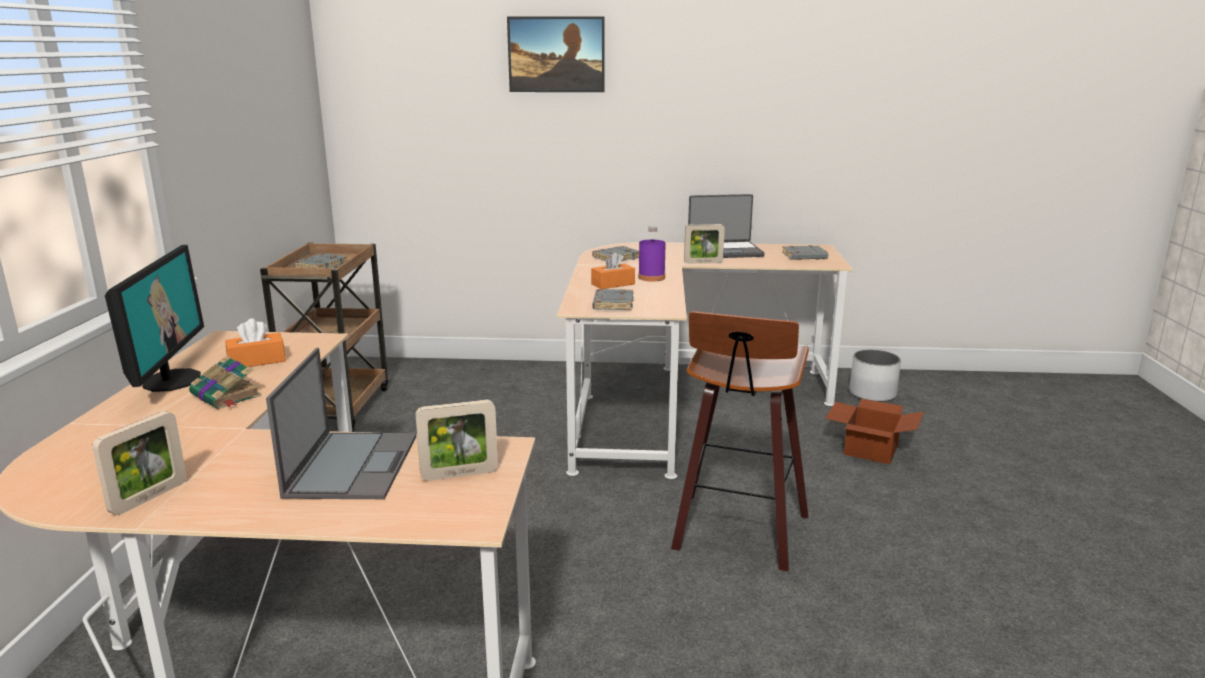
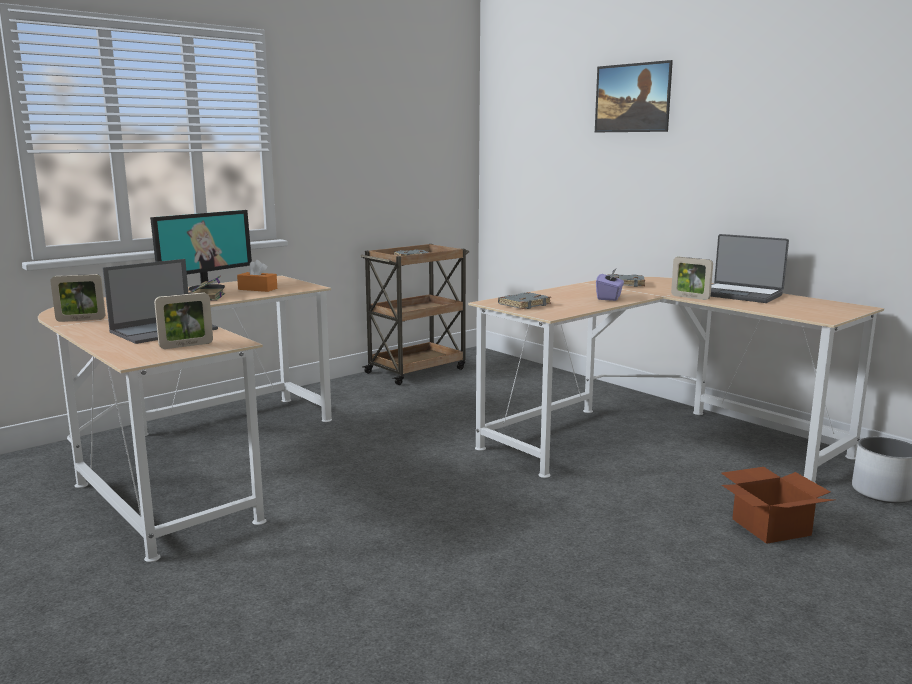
camera: 45 degrees right, 5 degrees down
(459, 474) = (186, 345): picture frame -> picture frame turned 60 degrees counterclockwise
(613, 284) = (565, 296): orange tissue box -> none
(651, 277) = (609, 297): purple bottle -> purple tissue box
(738, 534) = (516, 525): stool -> none
(804, 257) = (811, 310): grey book -> none

